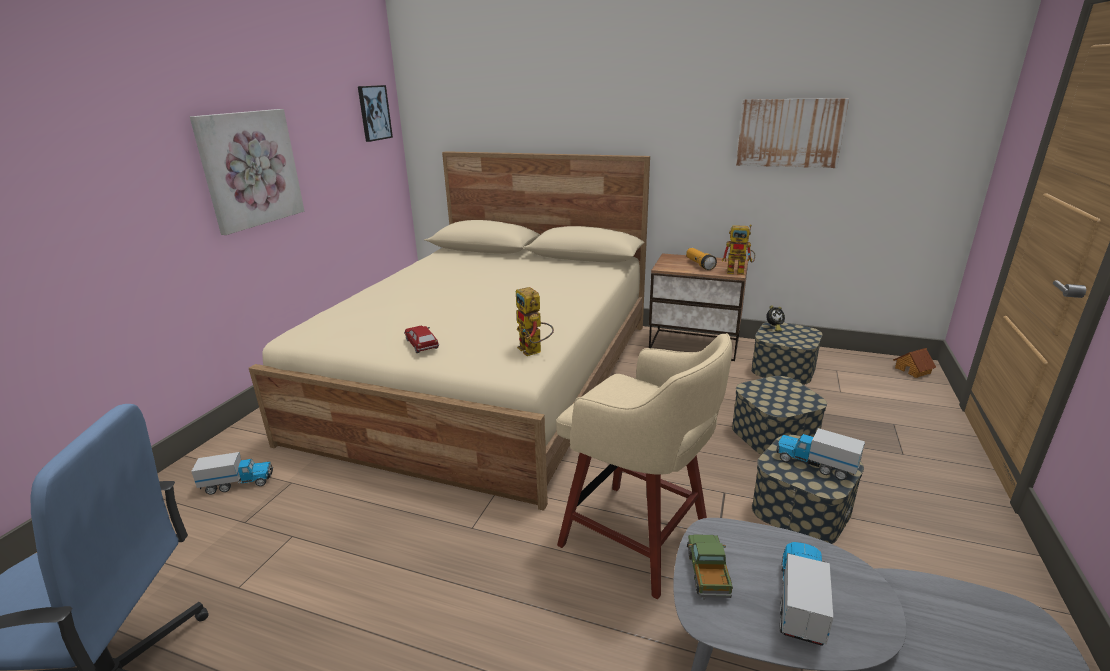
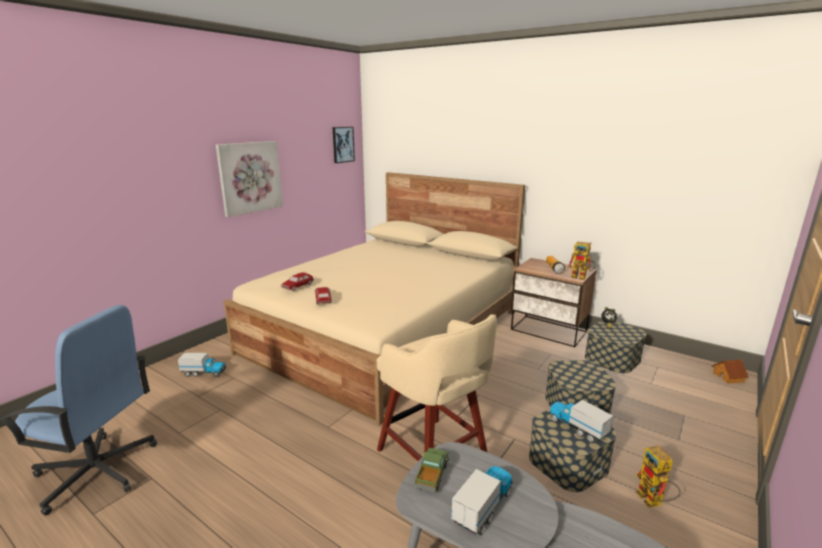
camera: 15 degrees right, 5 degrees down
(371, 330) = (297, 286): none -> toy car
(534, 351) = (391, 313): toy robot -> toy robot (654, 502)
(789, 133) = (631, 174): picture -> none

